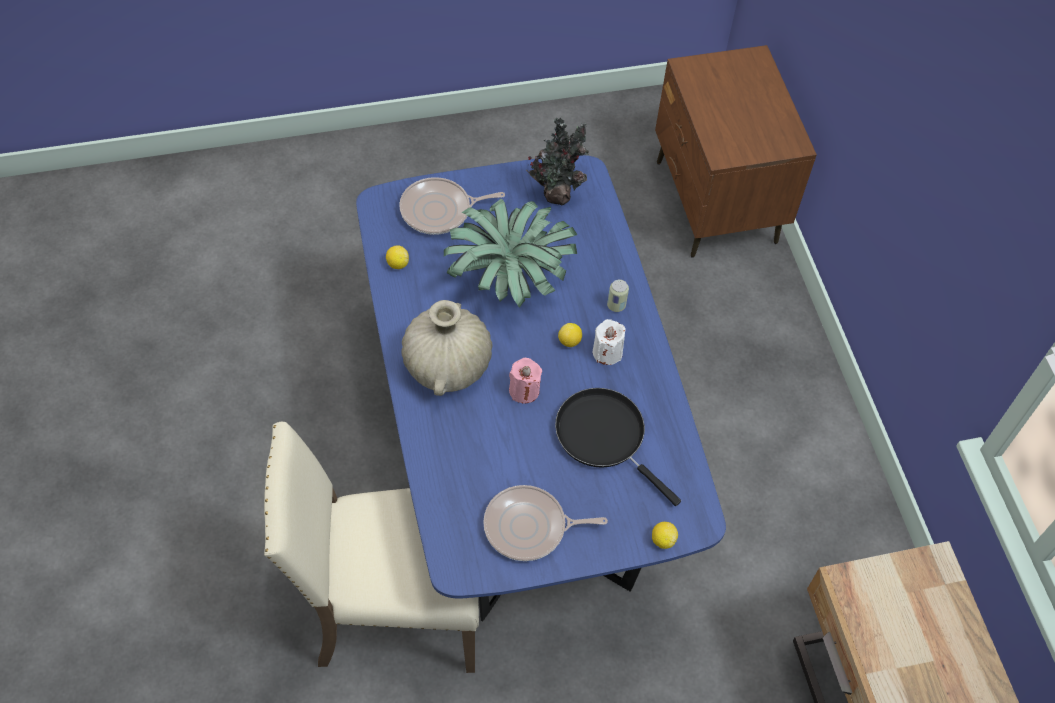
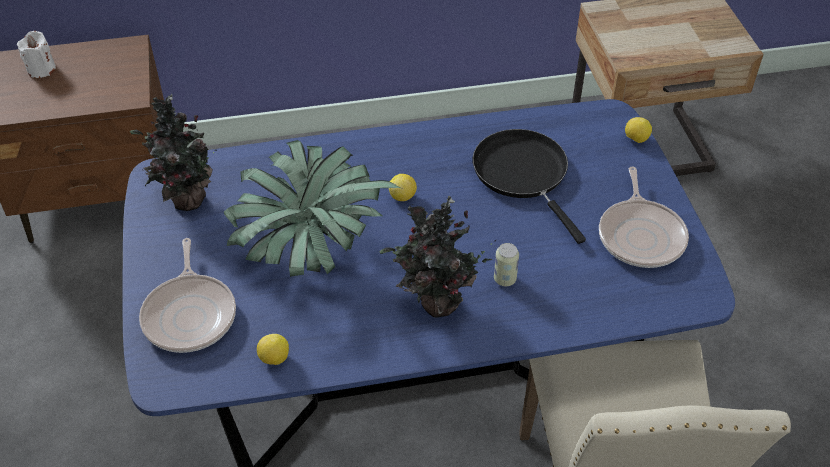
camera: 85 degrees left, 10 degrees down
(446, 365) = (436, 306): beige vase -> potted plant
(524, 390) = (469, 236): pink candle -> none
(604, 436) = (523, 174): black frying pan -> black frying pan turned 105 degrees clockwise
(607, 352) = (417, 168): white candle -> white candle (41, 69)
(616, 305) = (355, 158): can -> can (504, 279)

